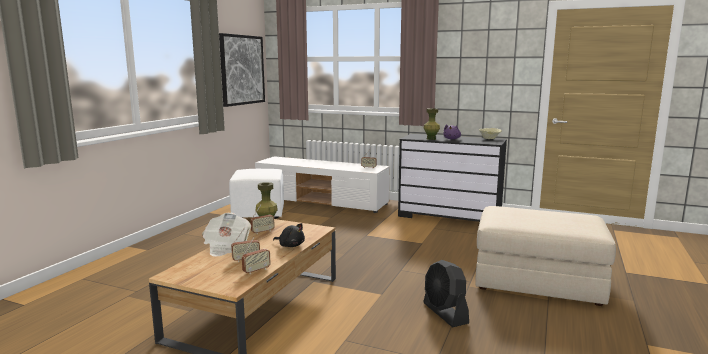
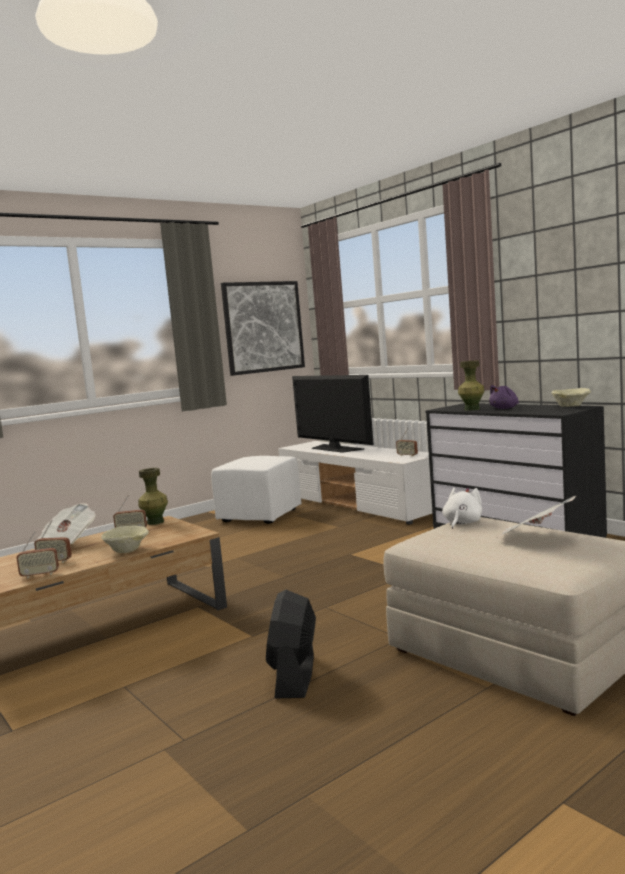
camera: 30 degrees right, 5 degrees down
(290, 245) = (127, 550): black plush toy -> beige bowl
(304, 162) = (335, 448): none -> television
(499, 210) = (462, 523): none -> white plush toy
(553, 216) = (535, 538): none -> newspaper

